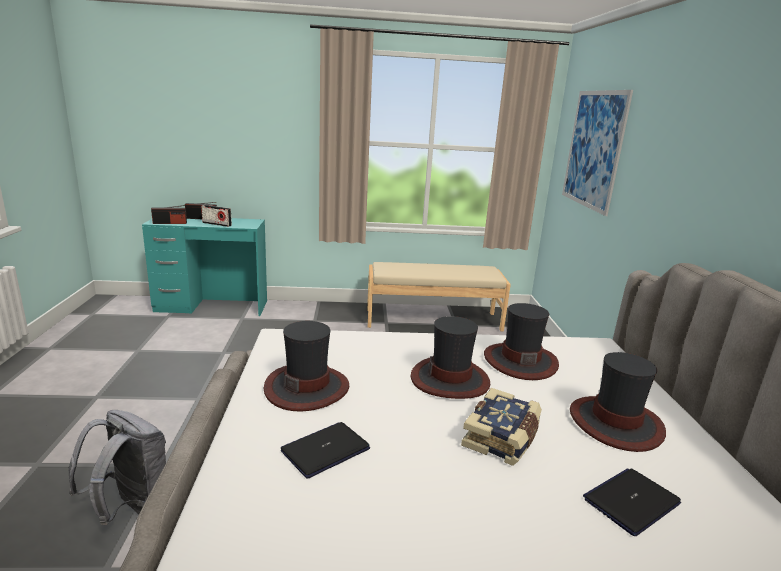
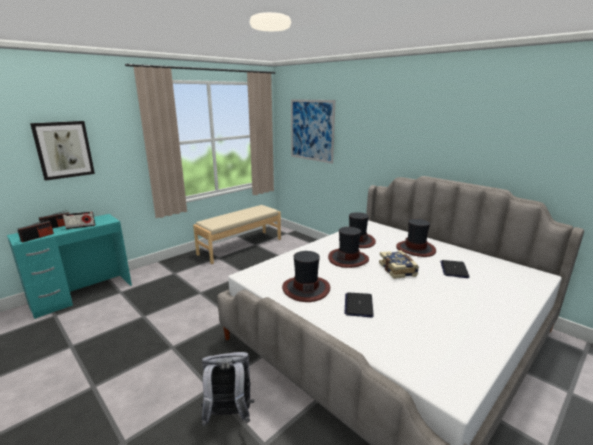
camera: 40 degrees left, 0 degrees up
(228, 130) = (64, 150): none -> picture

